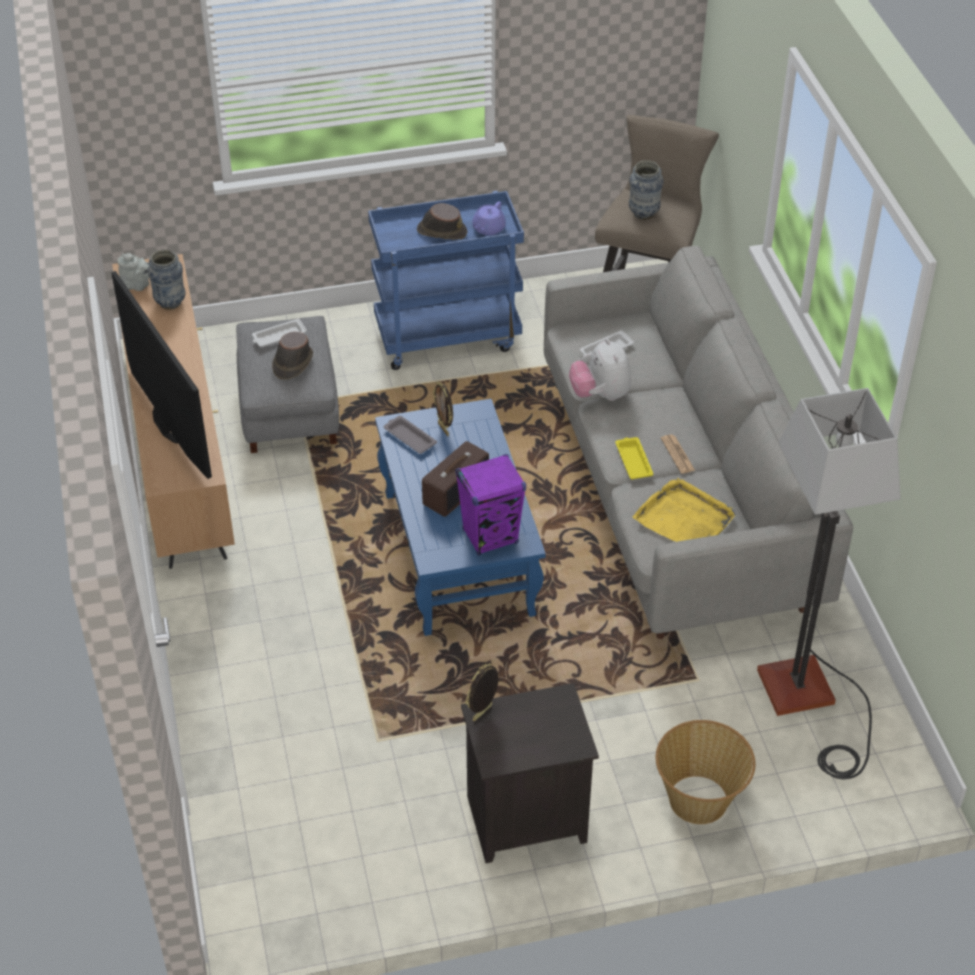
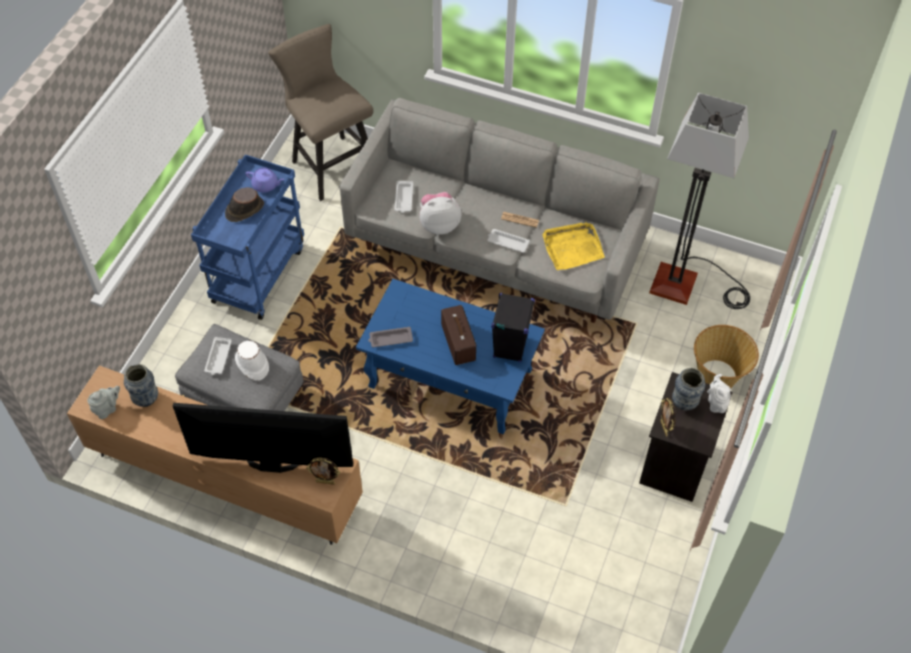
camera: 55 degrees left, 10 degrees up
(292, 363) = (252, 364): brown hat -> white hat
(444, 429) = (398, 317): picture frame -> picture frame (325, 482)
(488, 229) = (266, 185): purple teapot -> purple teapot turned 45 degrees counterclockwise
(490, 536) = (510, 347): purple speaker -> black speaker
(566, 747) = (716, 403): none -> white teapot
(600, 395) = (439, 224): plush toy -> plush toy turned 150 degrees clockwise
(633, 460) = (507, 242): yellow tray -> white tray
(643, 214) = (328, 105): vase -> vase (684, 403)

